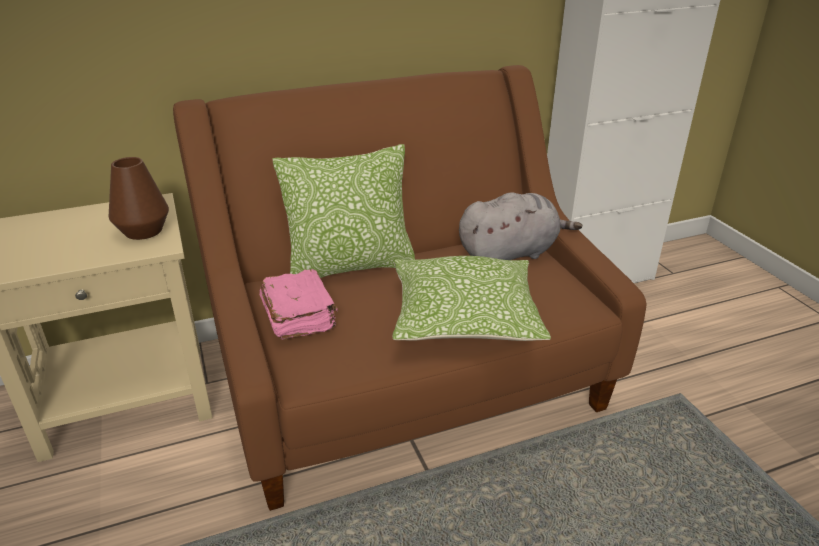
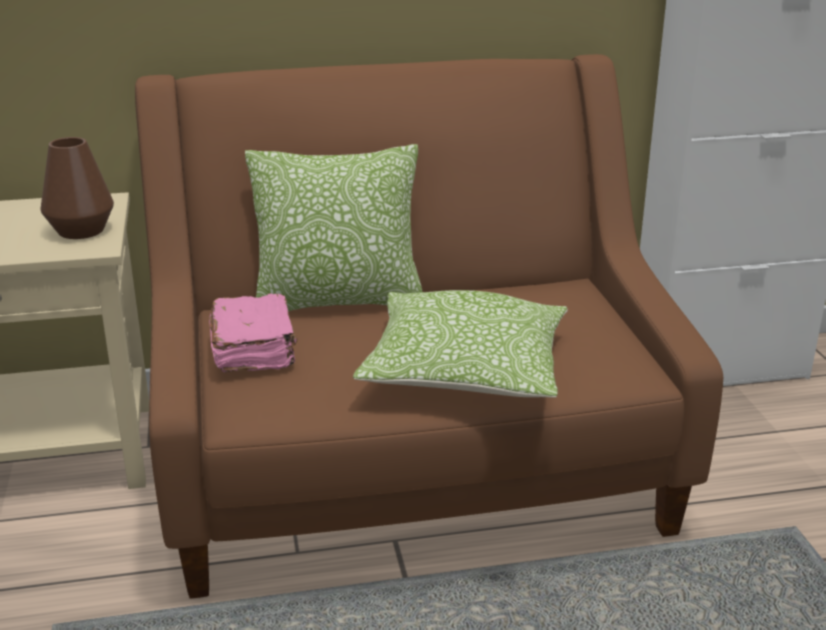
camera: 10 degrees right, 5 degrees down
(511, 253) = (559, 303): grey plush toy -> none

